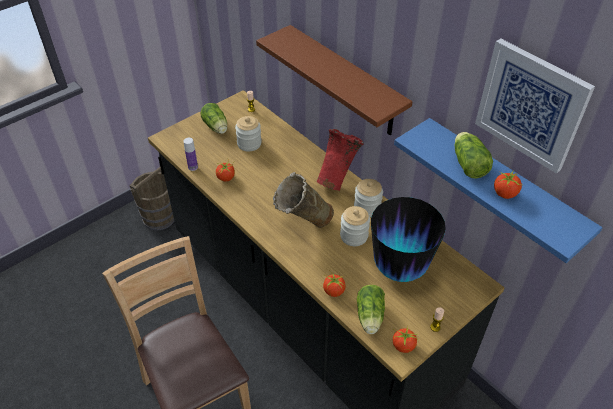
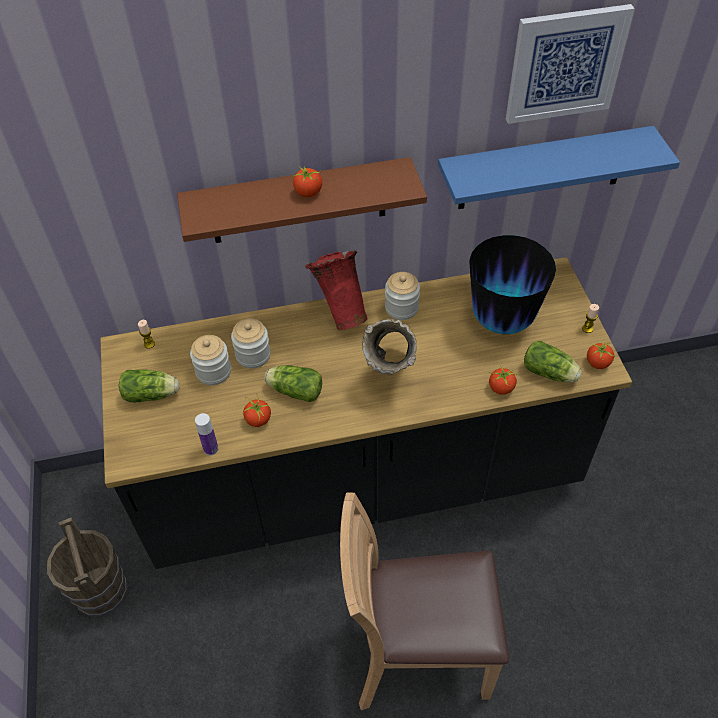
camera: 60 degrees left, 5 degrees up
(354, 236) = (435, 337): jar -> jar (253, 355)
(468, 163) = (526, 164): lettuce -> lettuce (294, 390)
(504, 194) = (582, 160): tomato -> tomato (308, 192)

